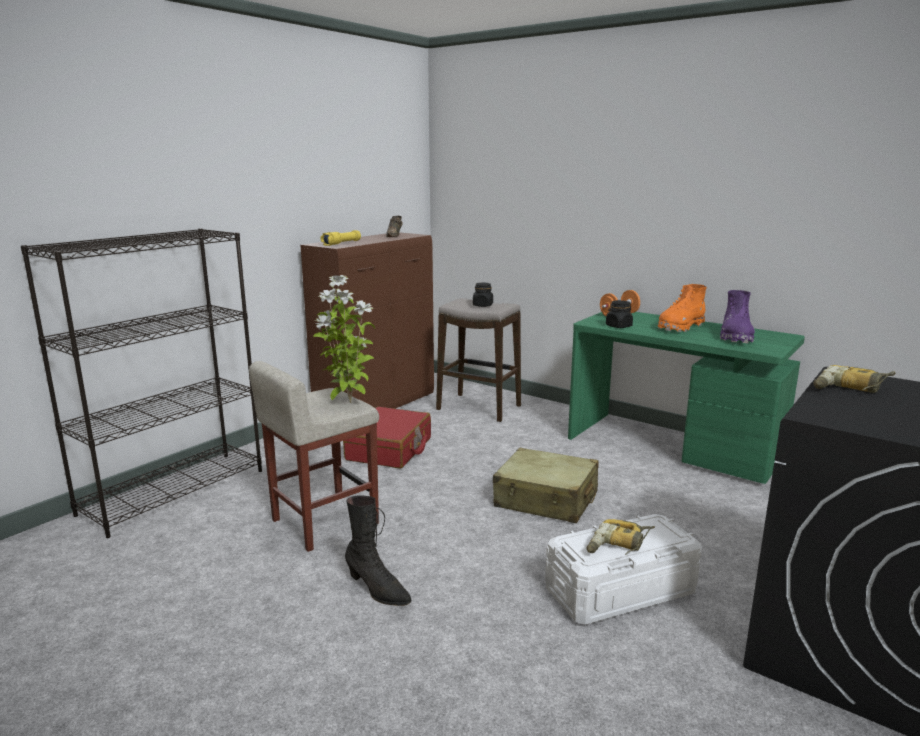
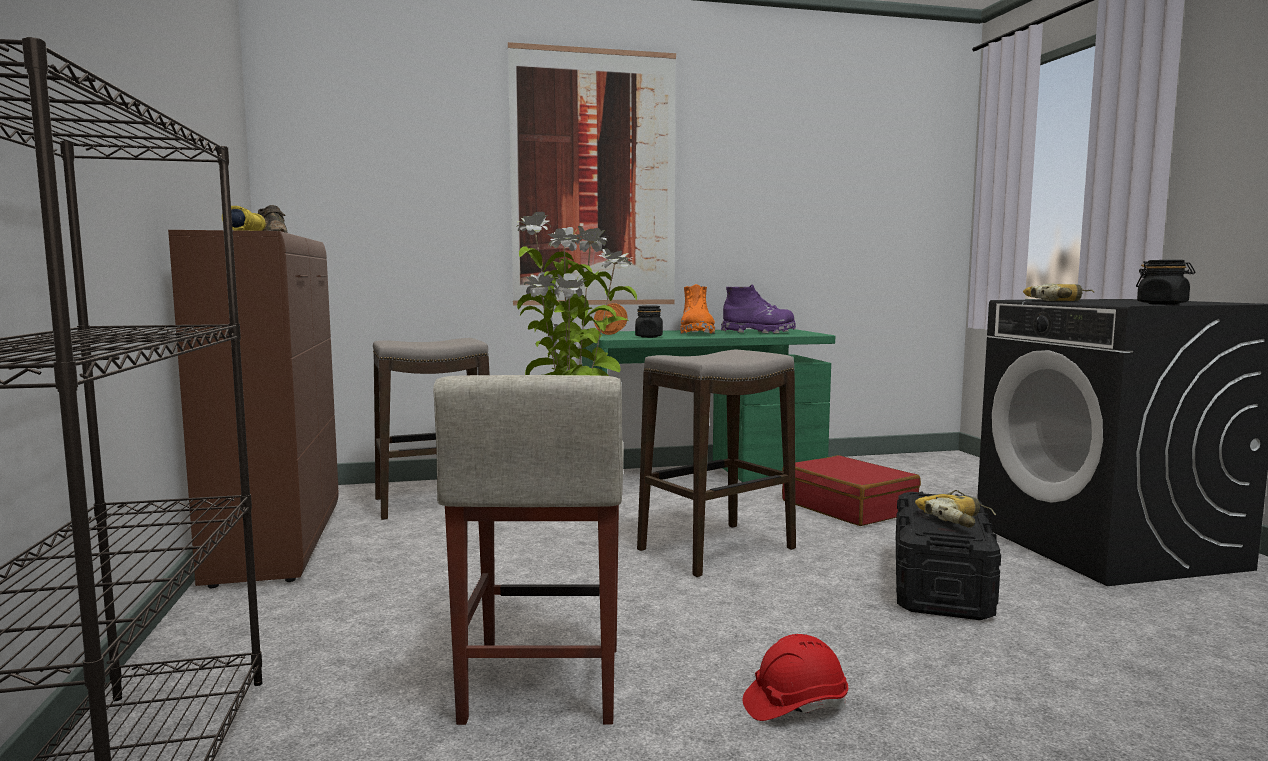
camera: 50 degrees left, 10 degrees down
(377, 590) = (794, 705): black boot -> red hard hat
(389, 449) = (423, 576): red suitcase -> red suitcase (848, 507)
(482, 305) = (436, 341): black jar -> black jar (1162, 304)
(546, 500) = (715, 549): beige suitcase -> stool
(621, 591) = (940, 583): white storage box -> black storage box
(632, 186) = (594, 179): none -> picture
(735, 337) = (759, 332): purple boot -> purple boot turned 60 degrees counterclockwise

